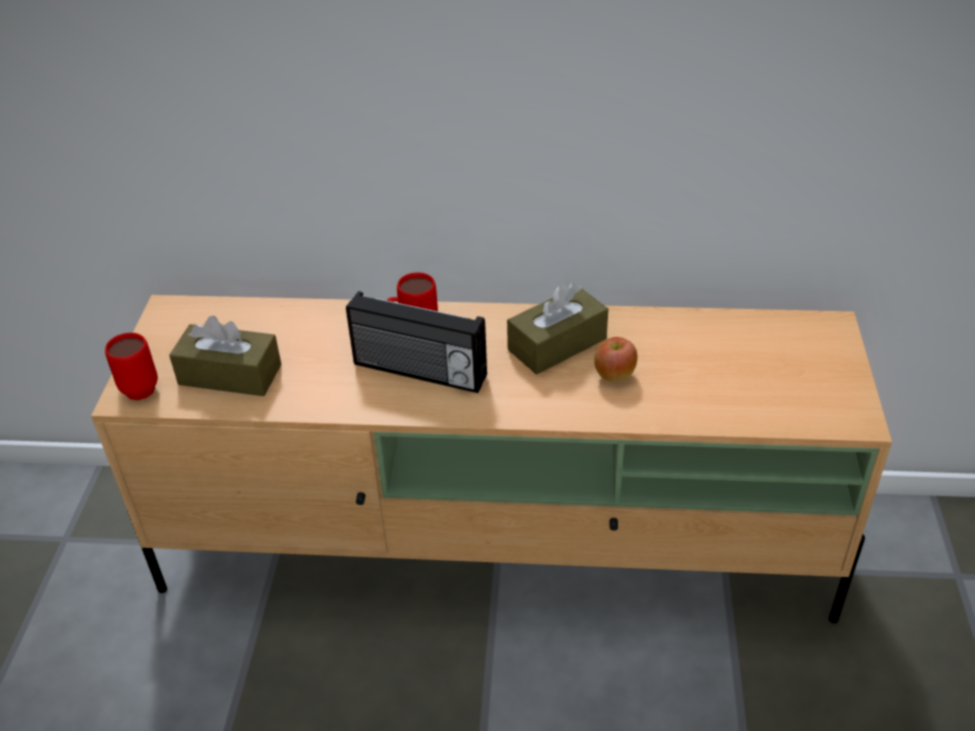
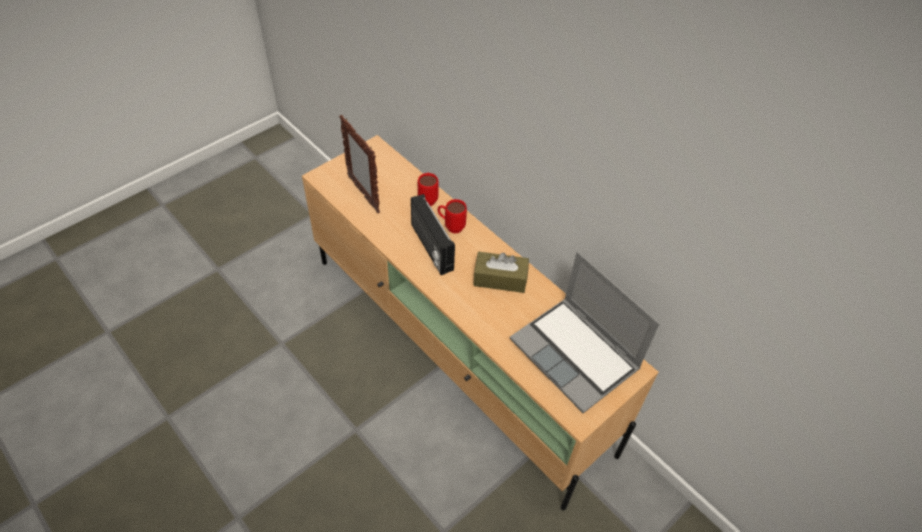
camera: 40 degrees right, 10 degrees up
(136, 387) = (327, 174): red mug -> red mug (428, 198)
(230, 375) = (363, 194): brown tissue box -> picture frame
(614, 375) = (504, 312): apple -> none
(756, 358) = (576, 355): none -> laptop

